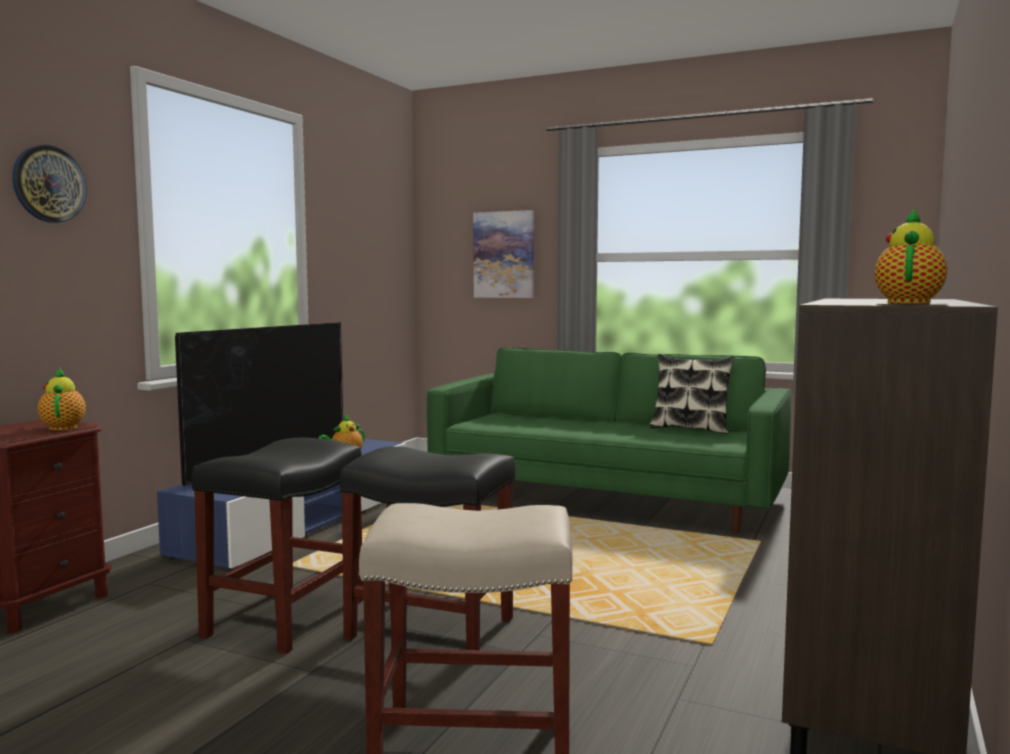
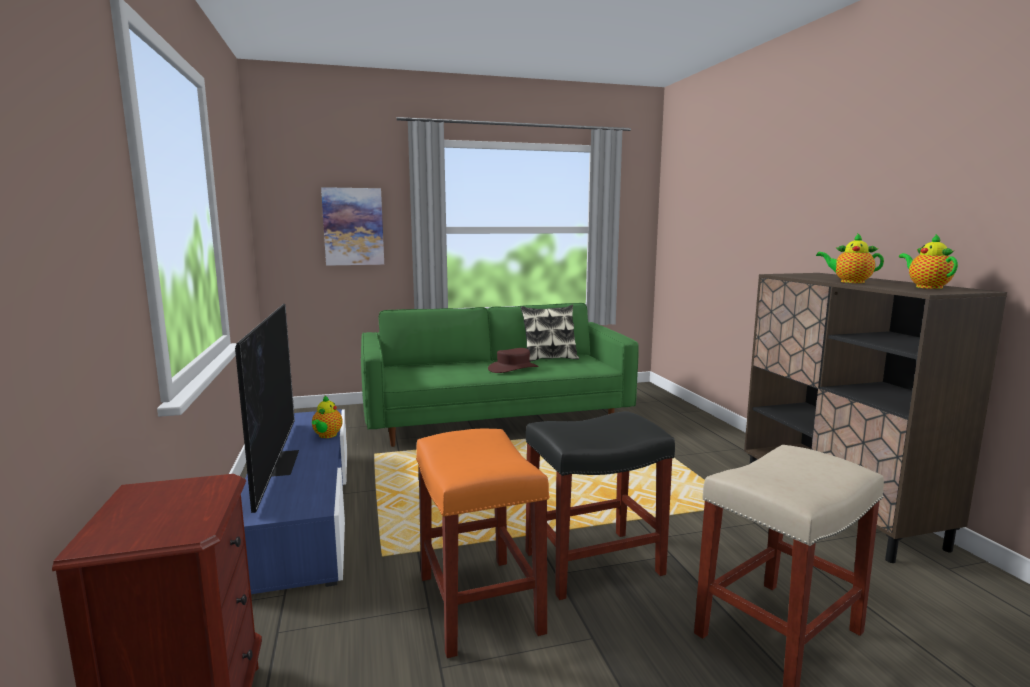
camera: 40 degrees left, 5 degrees up
(49, 184) = (81, 158): wall clock -> none
(63, 427) = (207, 490): teapot -> teapot (849, 282)
(287, 616) = (478, 602): black stool -> orange stool
(614, 430) = (513, 368): none -> brown hat

